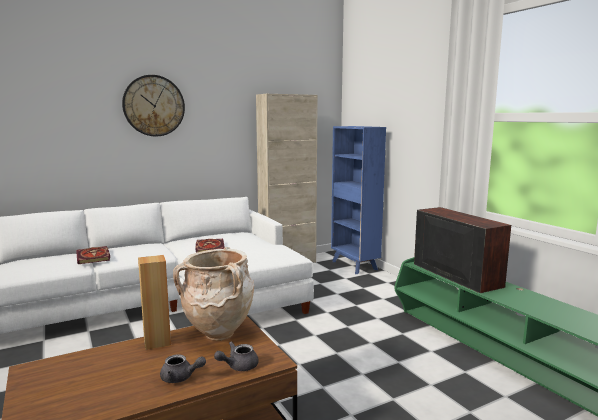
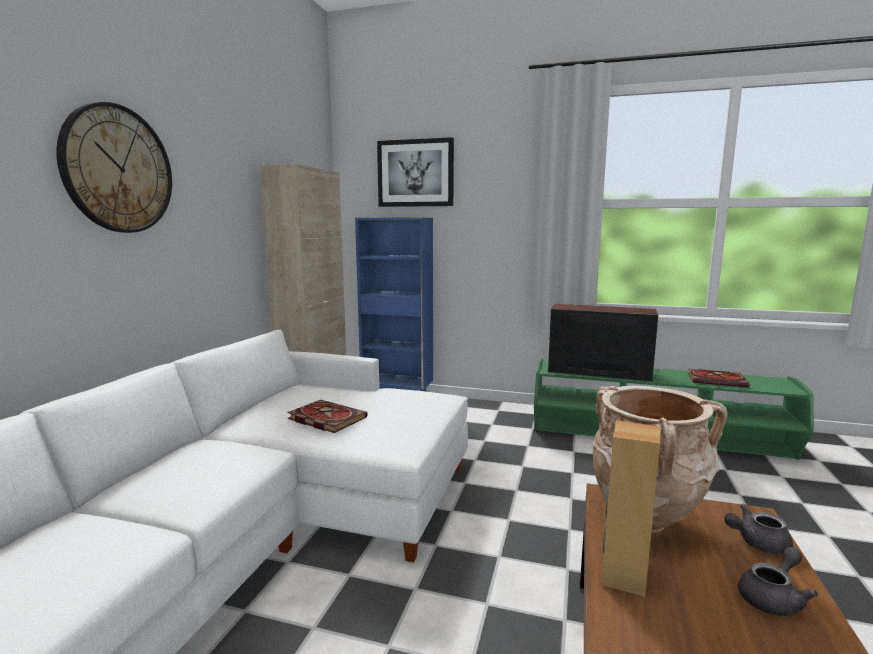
camera: 45 degrees left, 0 degrees up
(94, 257) = (142, 509): book -> book (718, 380)
(238, 366) = (756, 543): grey teapot -> grey teapot turned 75 degrees clockwise
(381, 91) = (415, 173): none -> picture

